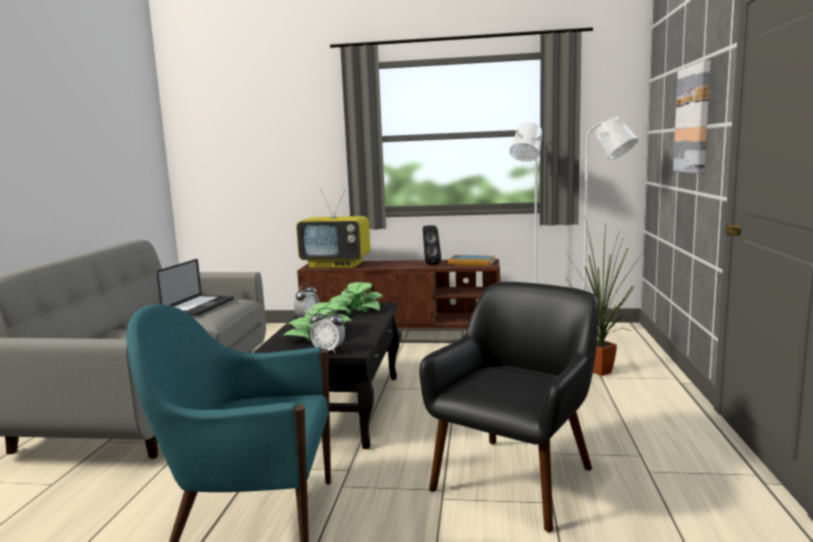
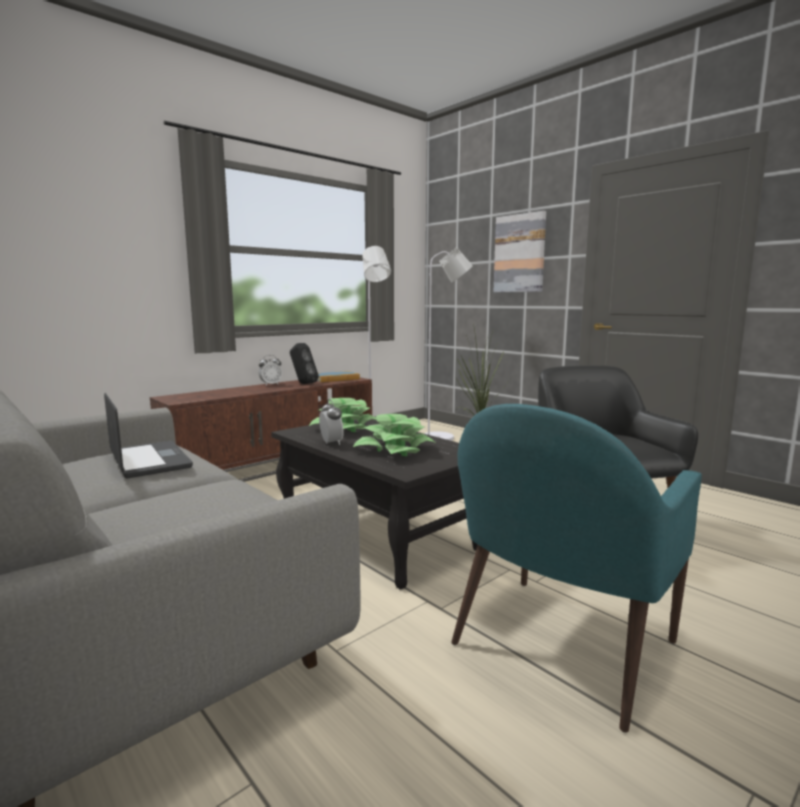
camera: 50 degrees left, 0 degrees up
(328, 351) = (453, 457): alarm clock -> alarm clock (270, 384)
(337, 265) = (202, 395): television -> none

